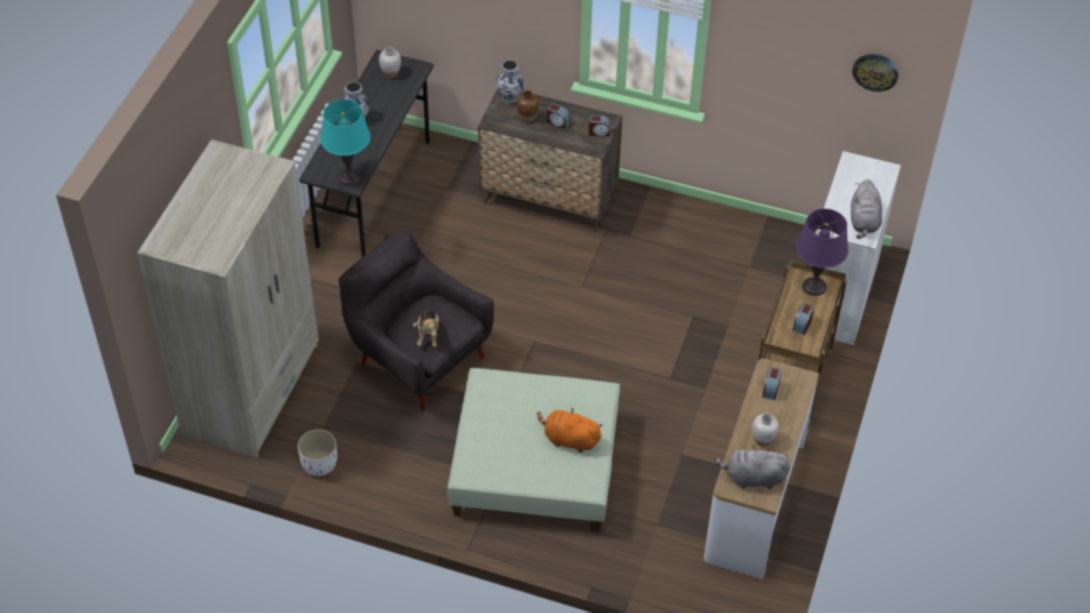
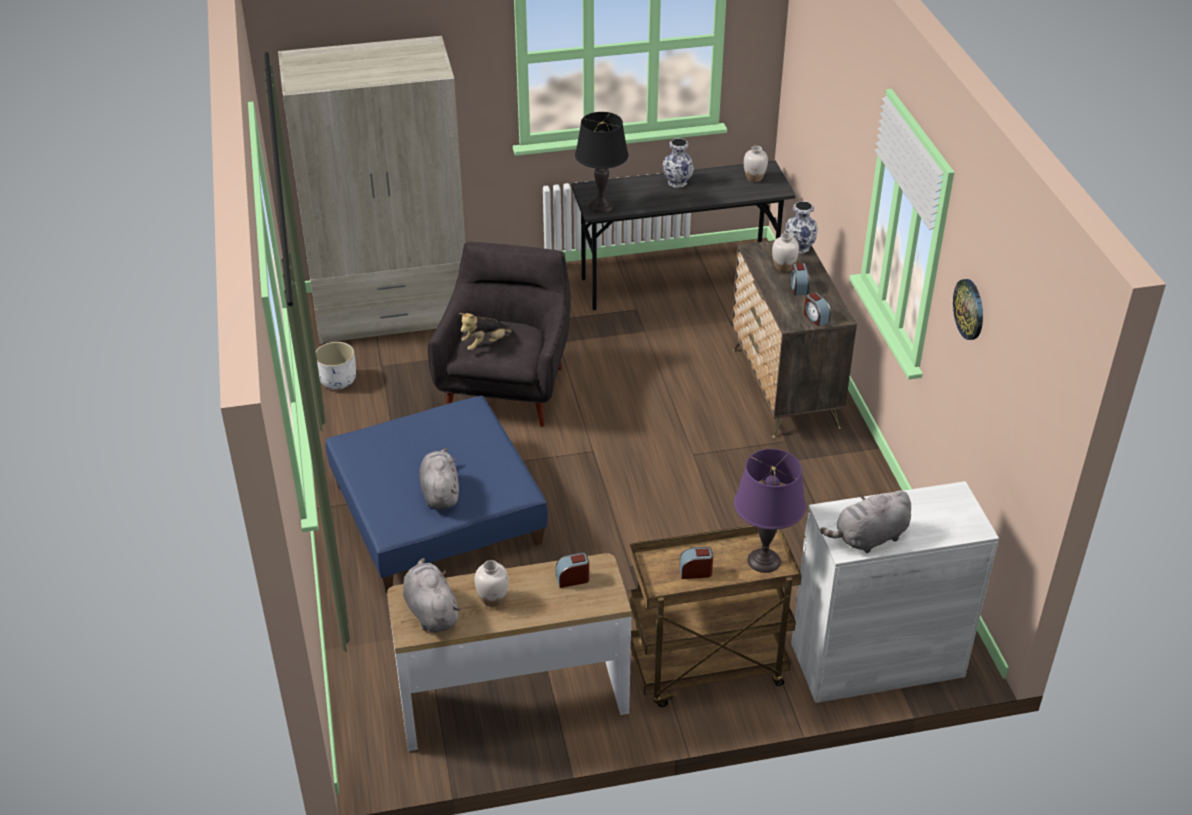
camera: 60 degrees right, 10 degrees down
(349, 177) = (601, 206): turquoise table lamp -> black table lamp
(527, 117) = (783, 267): brown vase -> white vase
(534, 466) = (436, 513): green ottoman -> blue ottoman
(569, 439) = (440, 492): orange plush toy -> grey plush toy
(875, 71) = (1031, 394): wall clock -> wall clock (969, 309)

